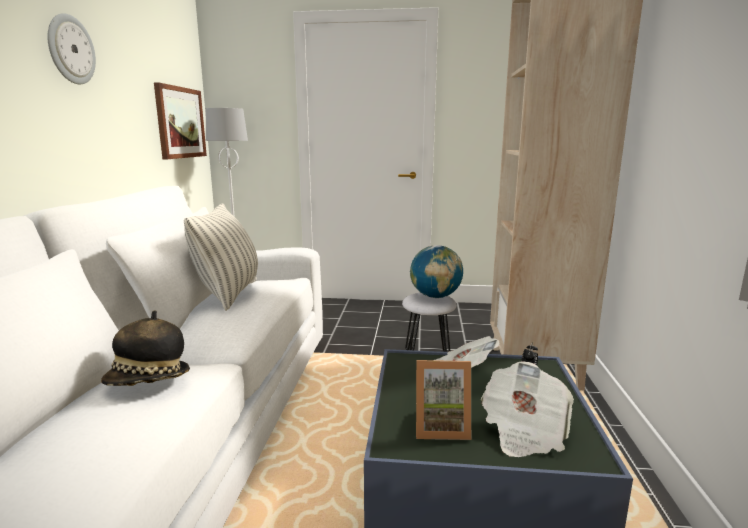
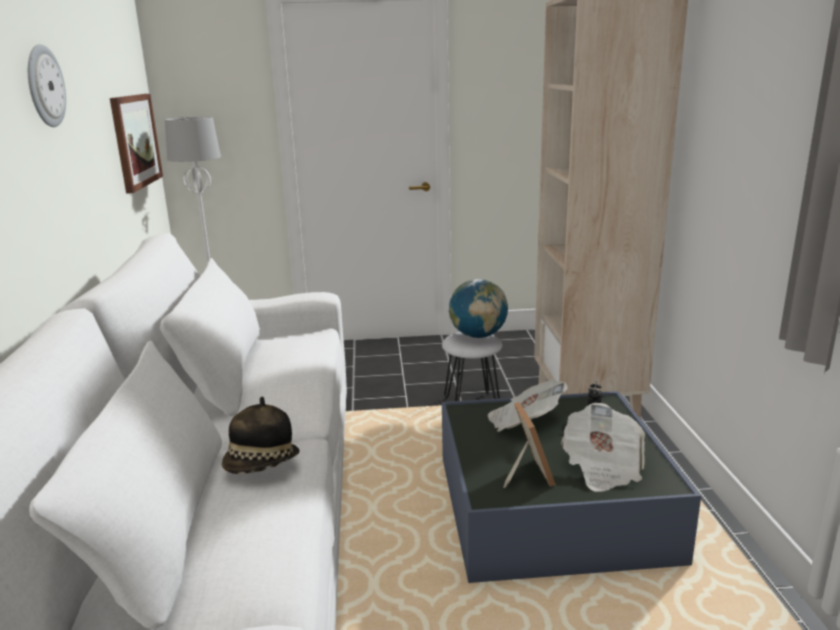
camera: 10 degrees left, 5 degrees up
(229, 294) = (268, 361): pillow -> none
(441, 427) = (526, 474): picture frame -> picture frame turned 90 degrees counterclockwise

